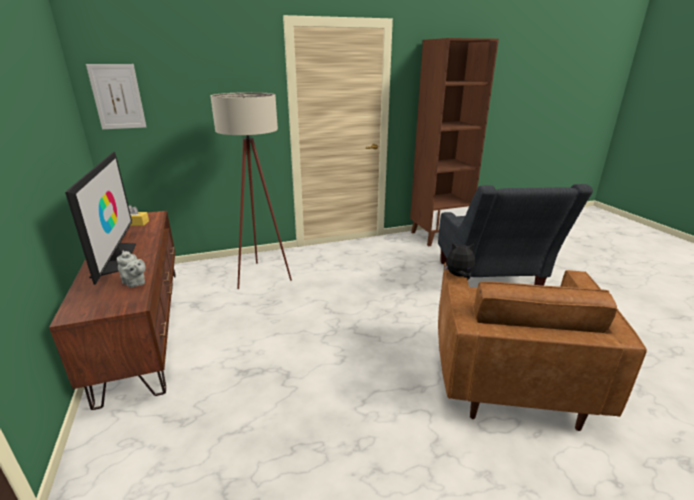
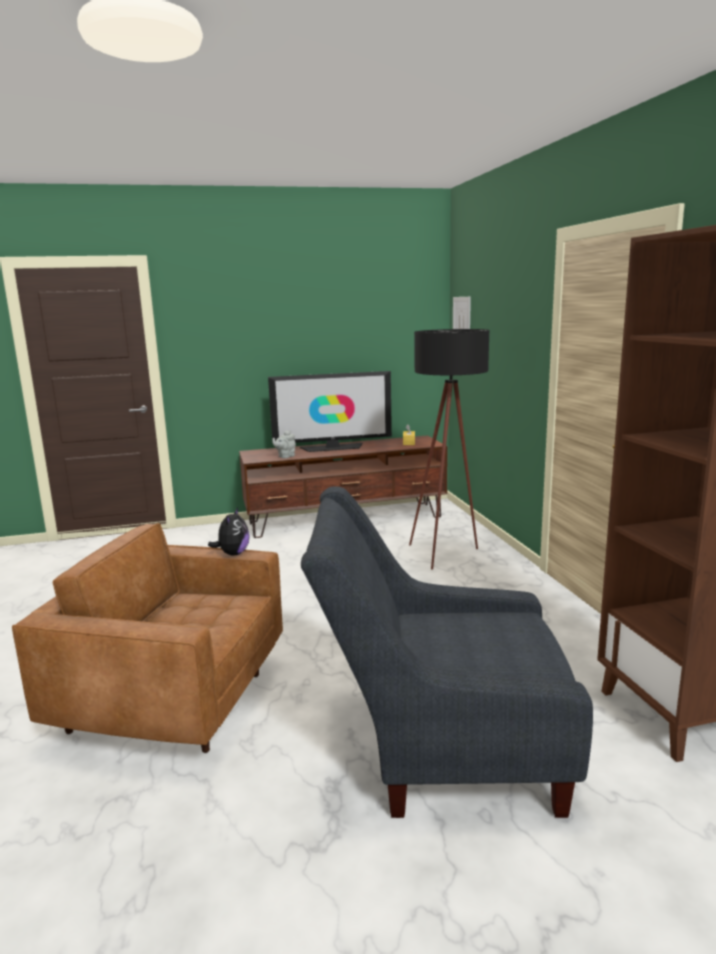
camera: 95 degrees right, 10 degrees down
(261, 274) = (448, 553): beige floor lamp -> black floor lamp

